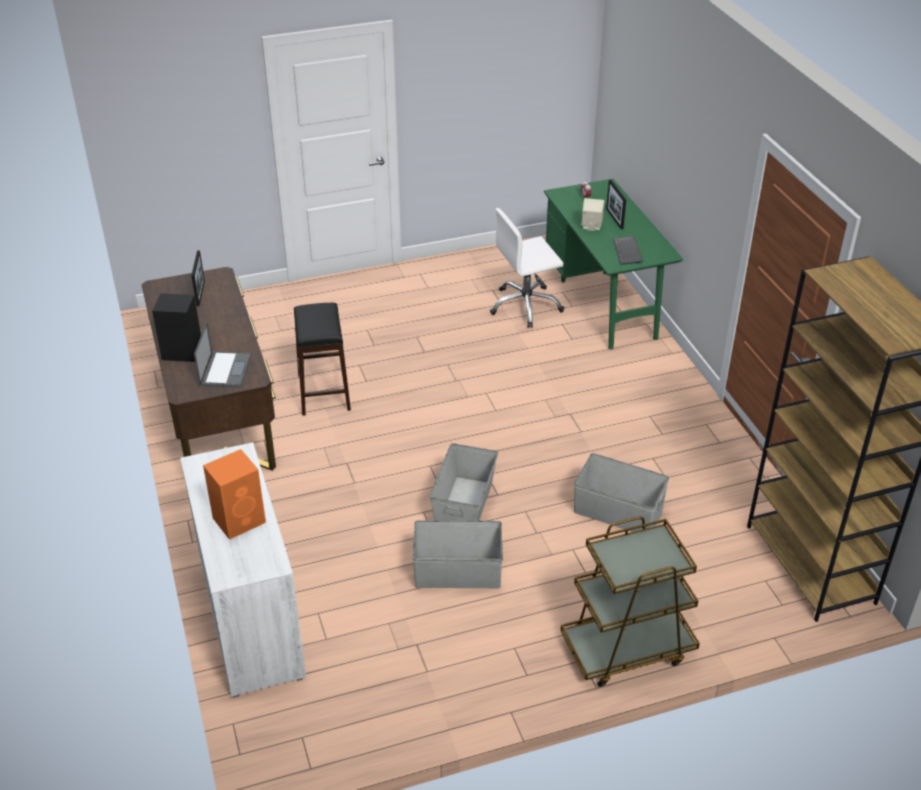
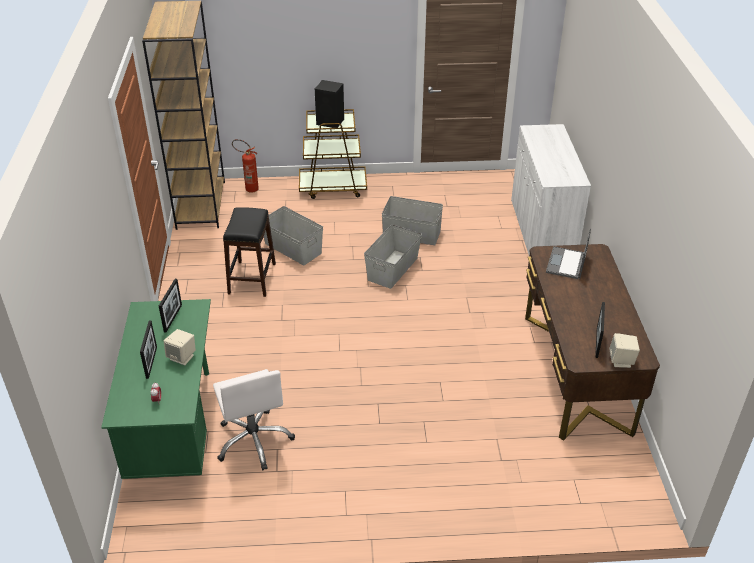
camera: 165 degrees left, 0 degrees up
(178, 281) = (621, 361): none -> beige speaker
(181, 351) = (605, 285): black speaker -> black speaker (331, 122)
(240, 519) = (549, 149): orange speaker -> none
(324, 392) = (479, 377): black stool -> black stool (251, 278)
(525, 306) = (254, 440): white office chair -> white office chair turned 75 degrees clockwise
(628, 252) = (173, 318): keyboard -> picture frame
(764, 614) = (248, 189): none -> fire extinguisher

